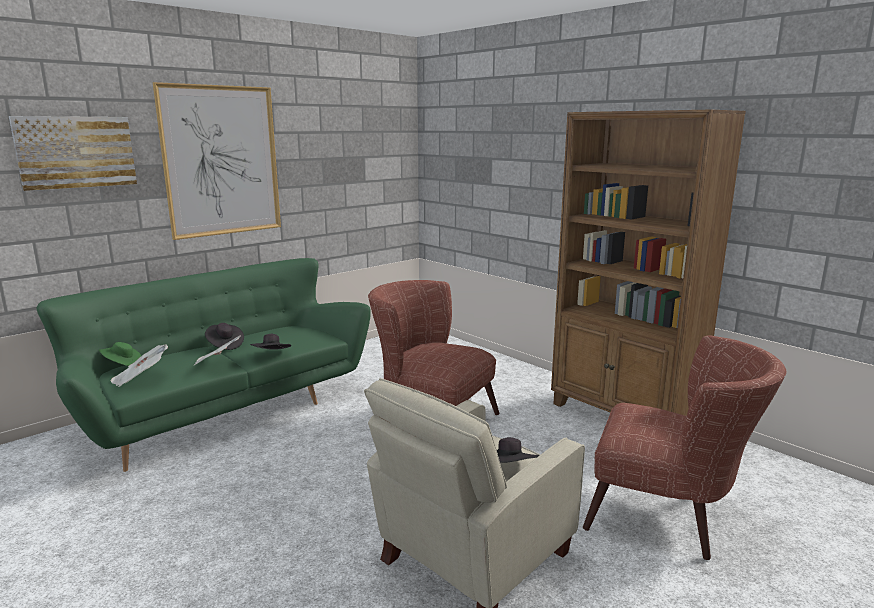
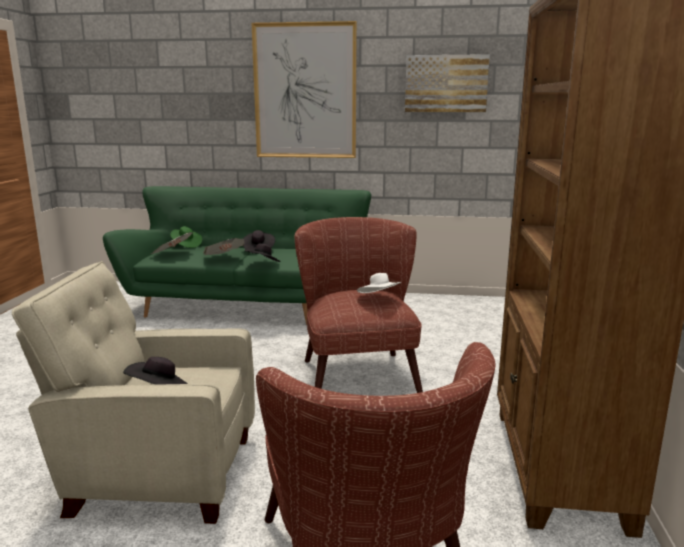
camera: 50 degrees right, 0 degrees up
(76, 152) = (194, 80): picture -> picture (446, 83)
(455, 347) = (379, 298): none -> white hat

